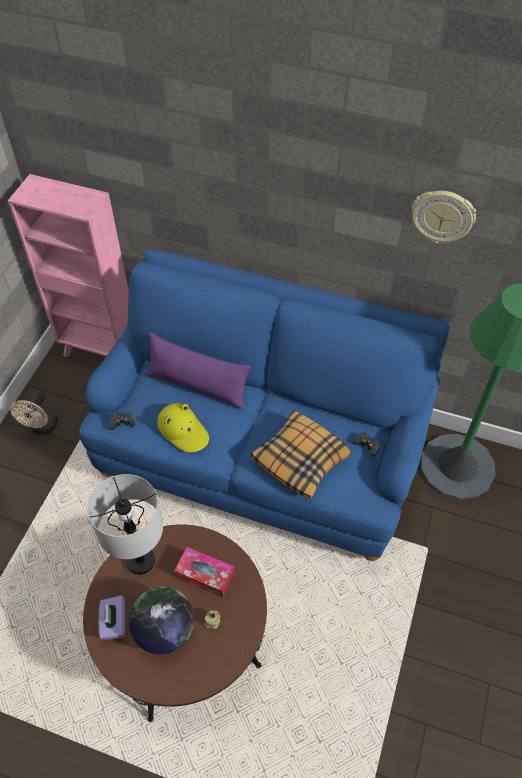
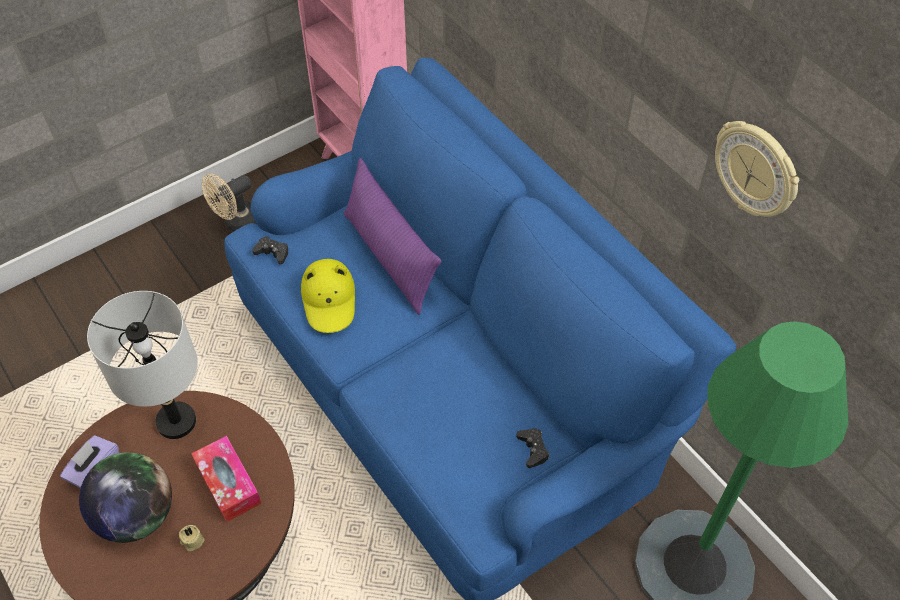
camera: 35 degrees right, 0 degrees up
(301, 459) = (436, 415): pillow -> none

